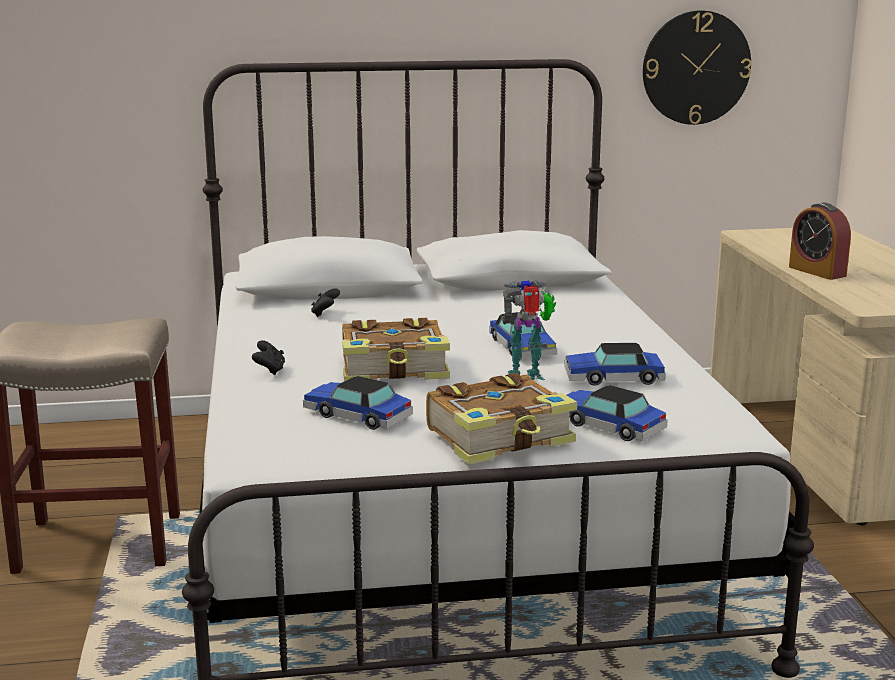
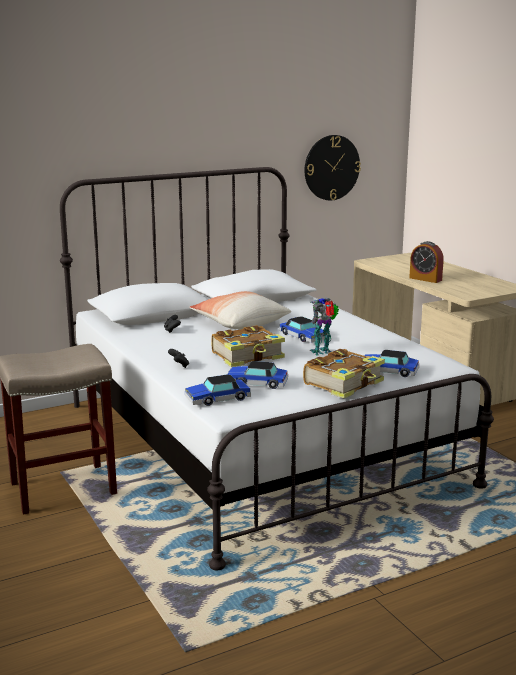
camera: 20 degrees left, 0 degrees up
(442, 314) = (239, 323): none -> pillow
(613, 378) = (366, 347): toy car -> toy car (217, 398)

